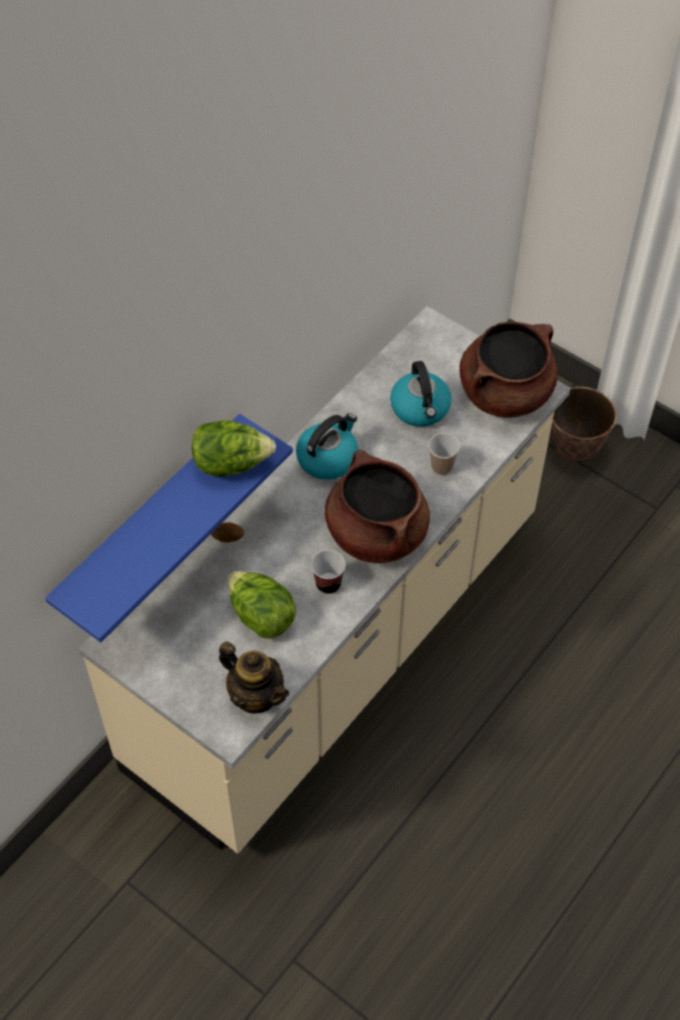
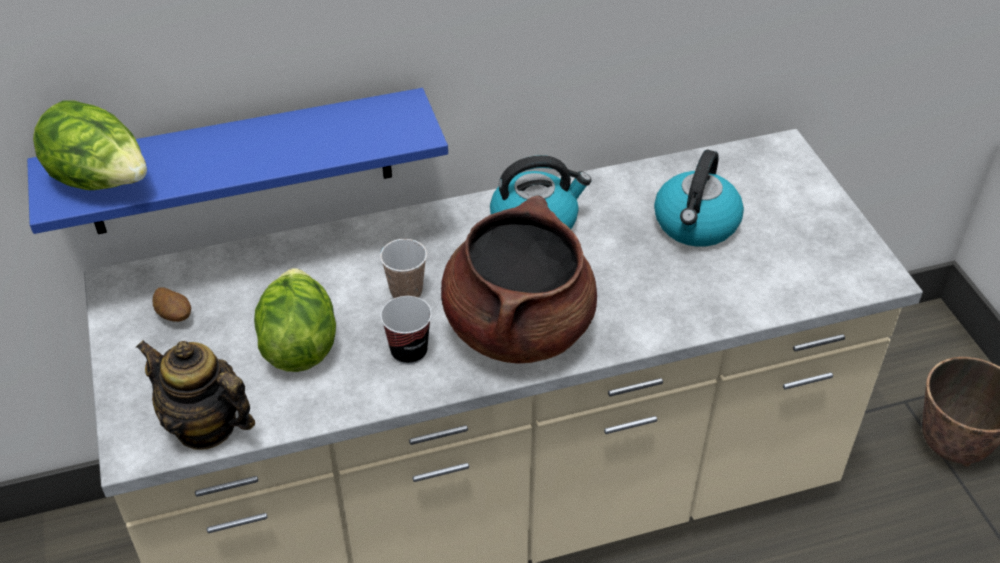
camera: 35 degrees right, 10 degrees down
(227, 538) = (345, 245): potato -> potato (175, 316)
(231, 464) = (360, 129): lettuce -> lettuce (101, 181)
(256, 695) = (205, 426): teapot -> teapot turned 135 degrees clockwise
(441, 466) = (668, 297): cup -> cup (406, 292)
(505, 393) = (823, 257): brown cooking pot -> none

